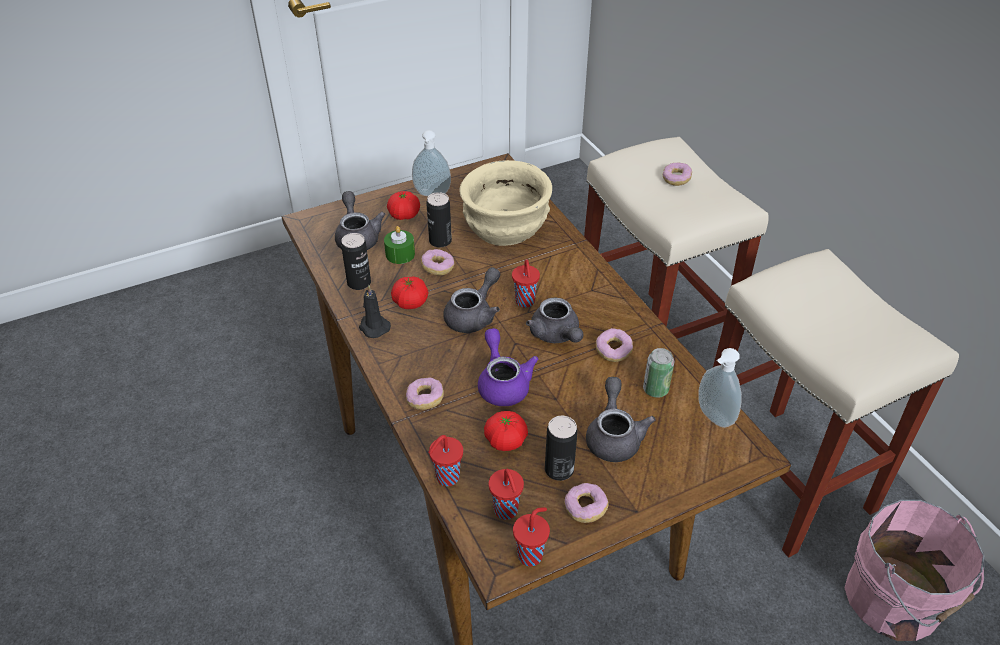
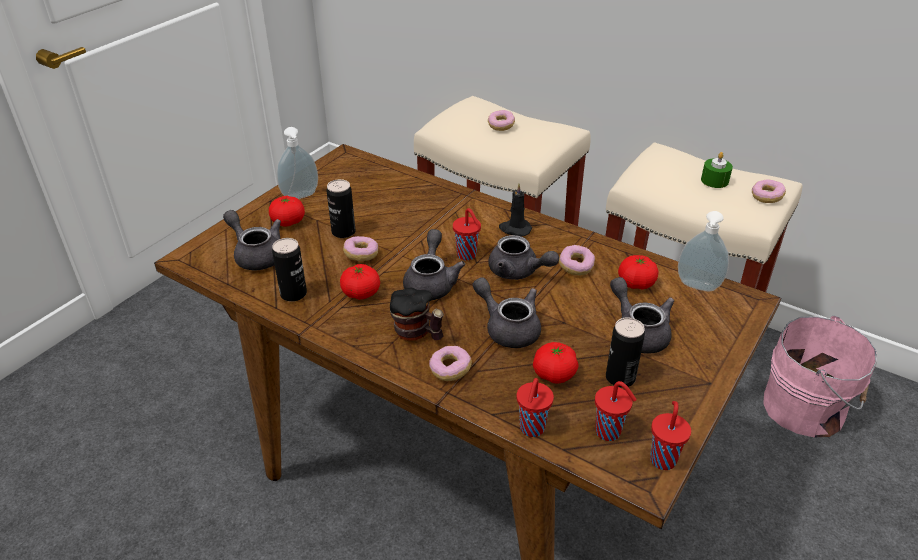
camera: 30 degrees left, 5 degrees down
(373, 327) = (343, 327): black candle -> black candle (514, 229)
(400, 254) = (313, 255): green candle -> green candle (714, 180)
(425, 357) = (417, 334): none -> mug
(503, 383) = (508, 327): purple teapot -> grey teapot
(505, 229) = (396, 203): beige bowl -> none
(585, 508) = (670, 399): donut -> donut (766, 197)
(655, 389) = (636, 283): can -> tomato

